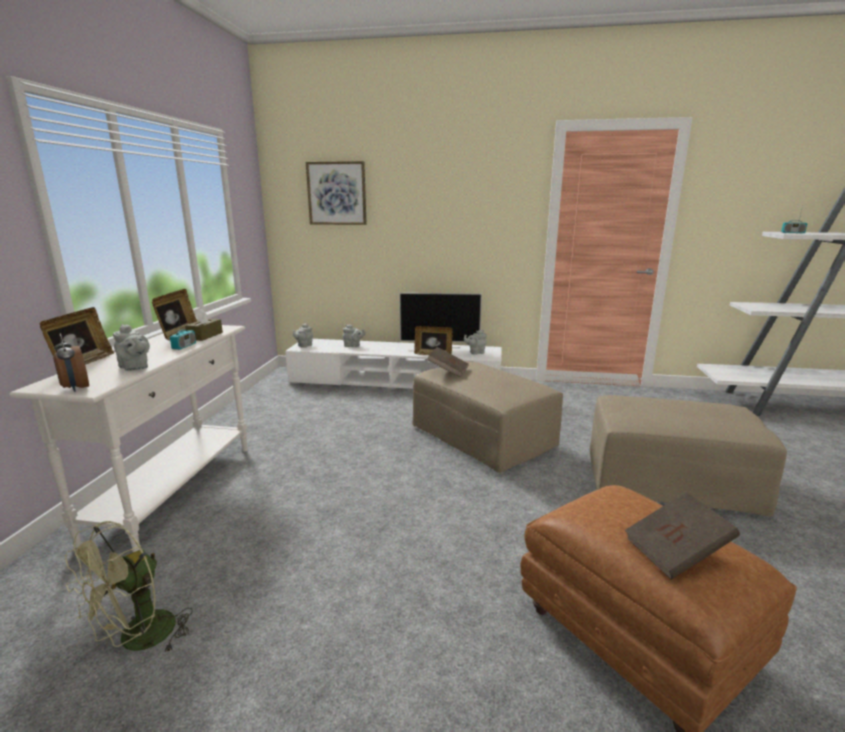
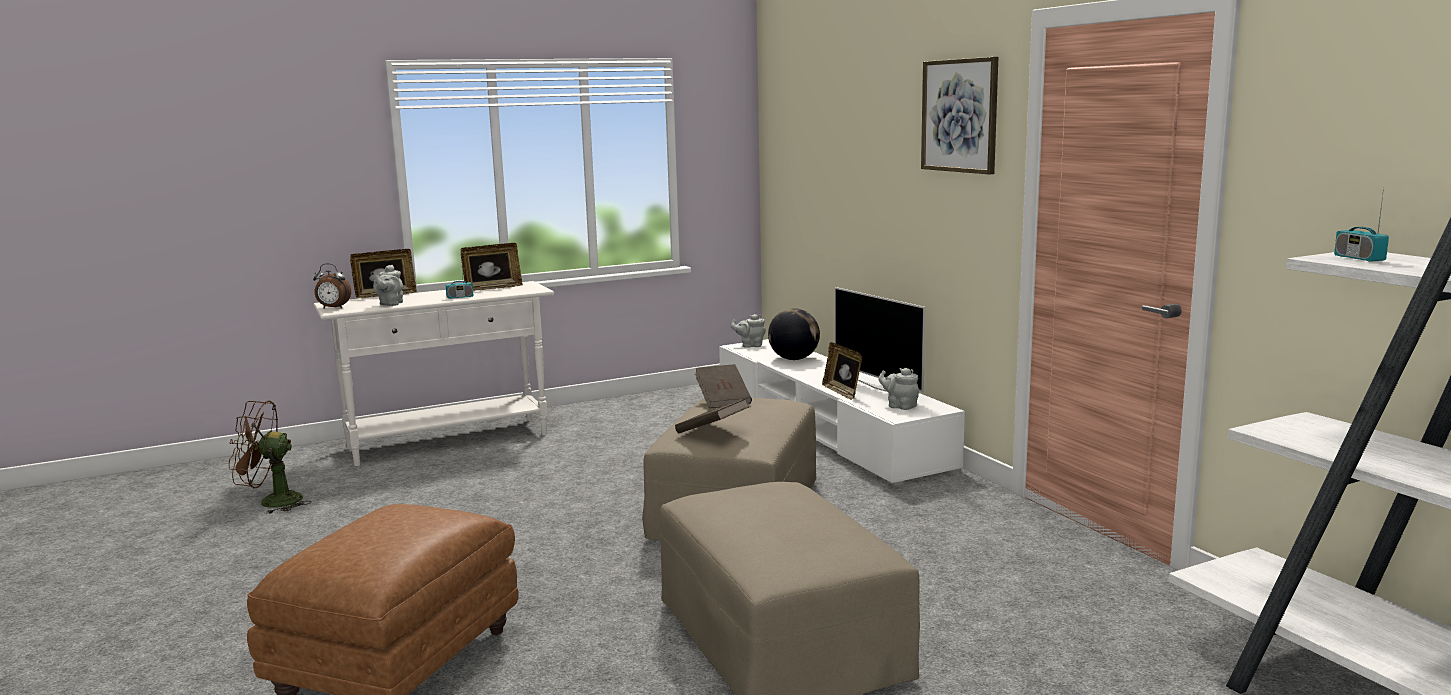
camera: 55 degrees right, 5 degrees down
(75, 388) = (333, 308): alarm clock -> alarm clock turned 105 degrees counterclockwise
(138, 641) = (271, 502): green fan -> brown fan
(205, 336) = (499, 293): brown tissue box -> none
(337, 193) = (812, 132): picture -> picture (960, 115)
(353, 346) = (794, 359): grey teapot -> globe
(676, 552) = (353, 541): brown book -> brown book (712, 432)

